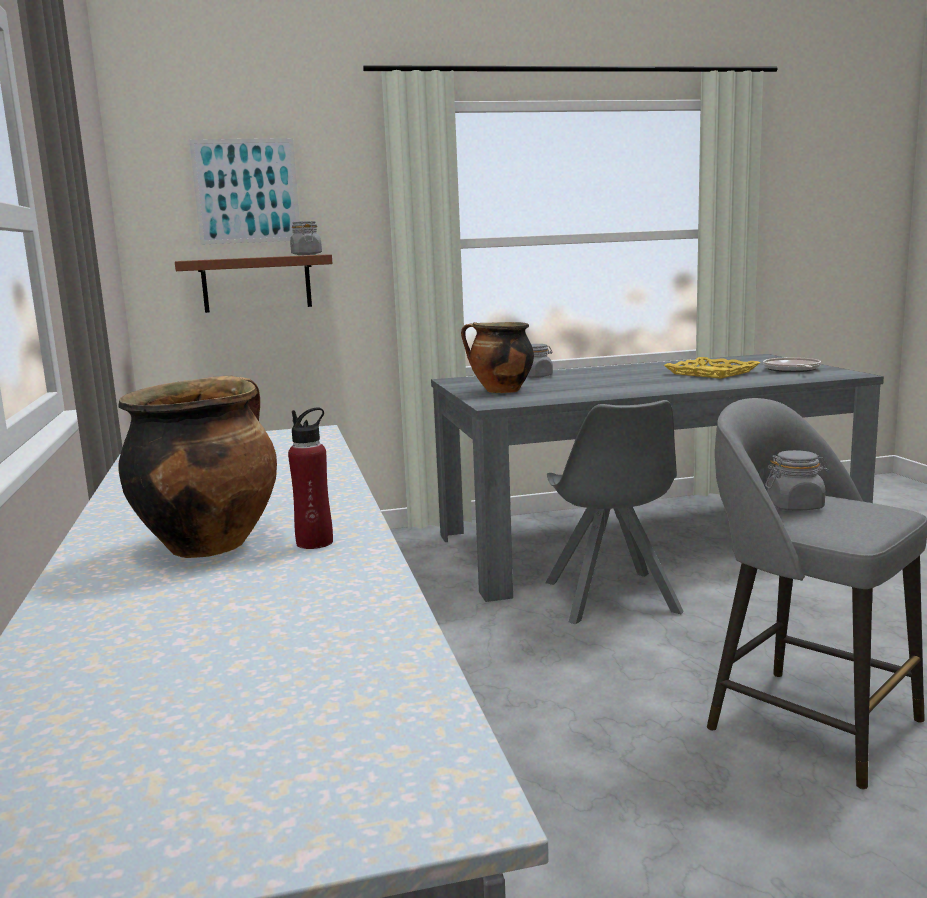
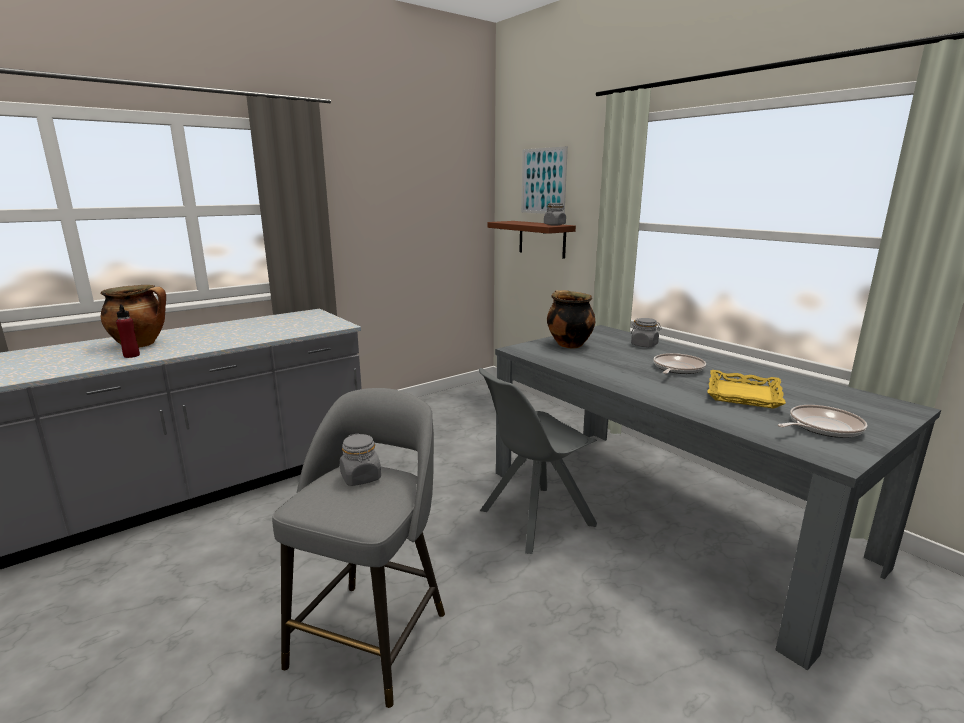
camera: 65 degrees right, 5 degrees up
(626, 377) = (677, 369): none -> frying pan

